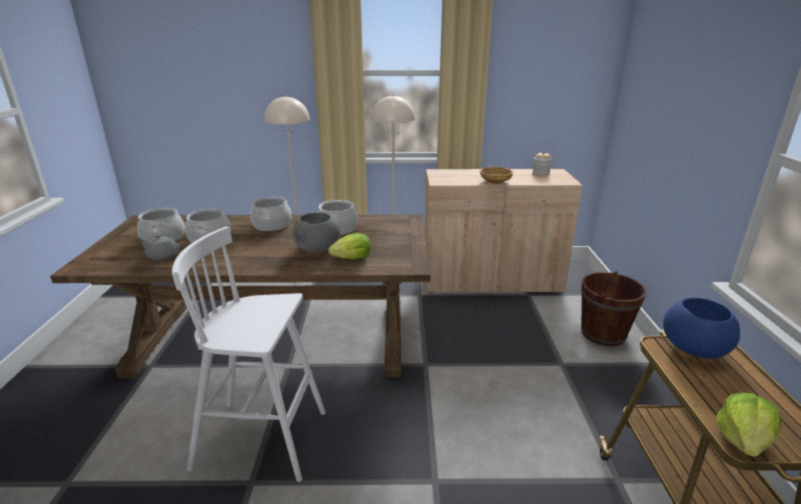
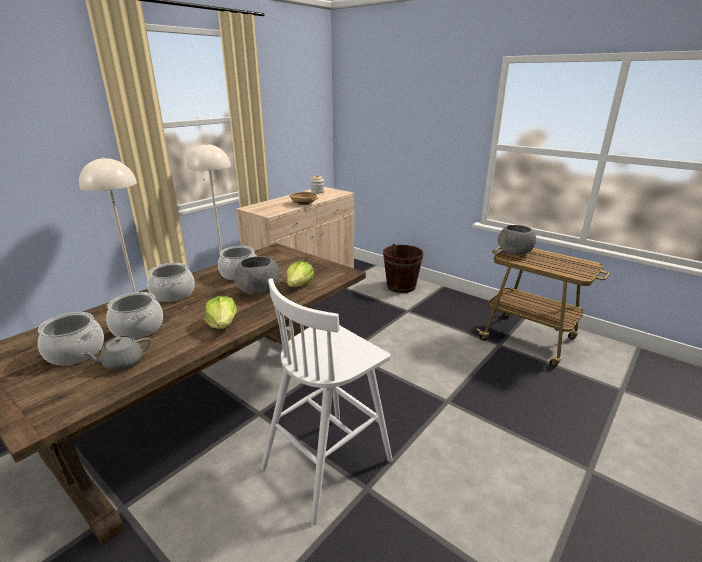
camera: 50 degrees left, 0 degrees up
(692, 348) = (514, 252): blue bowl -> grey bowl
(743, 440) = (580, 274): lettuce -> lettuce (223, 324)

